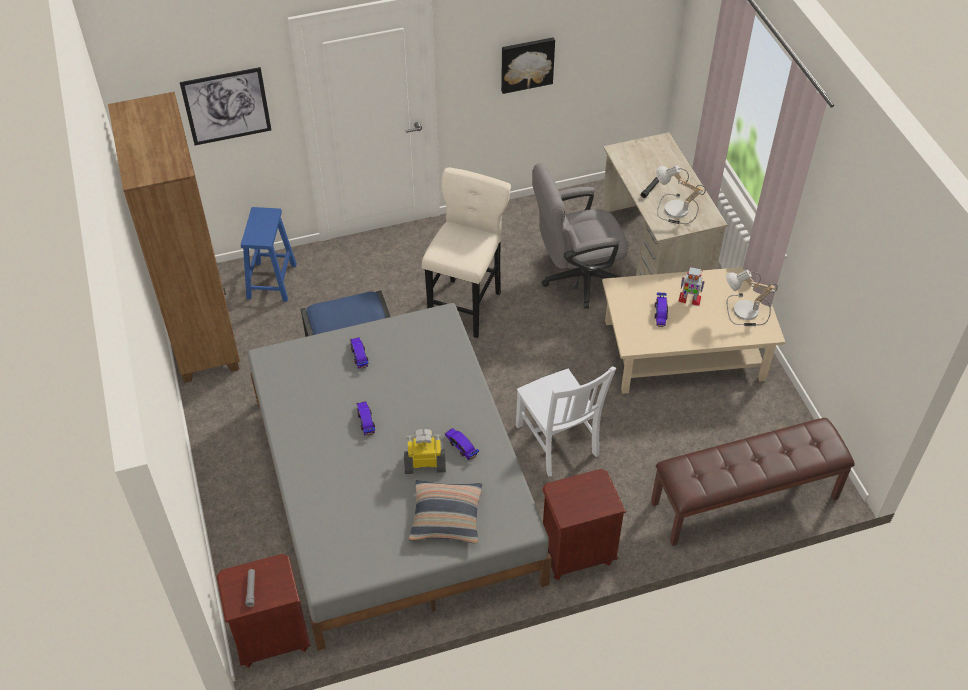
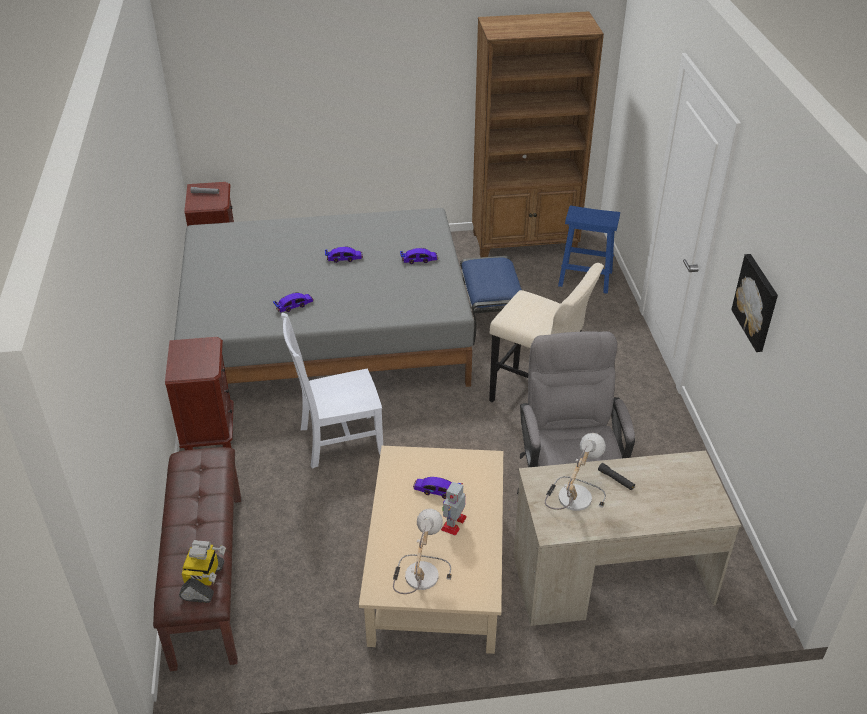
camera: 100 degrees right, 10 degrees down
(226, 106) = (646, 105): picture -> none
(425, 463) = (284, 285): toy robot -> toy robot (204, 582)
(446, 517) = (225, 291): pillow -> none

